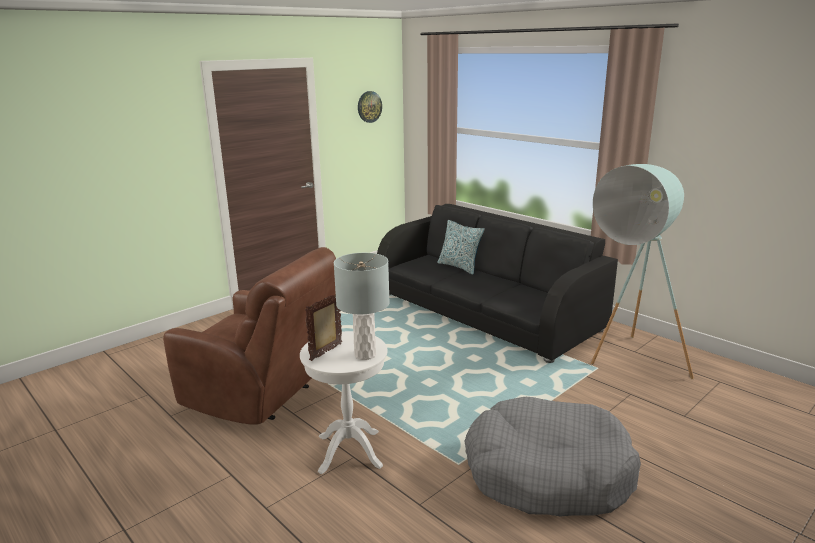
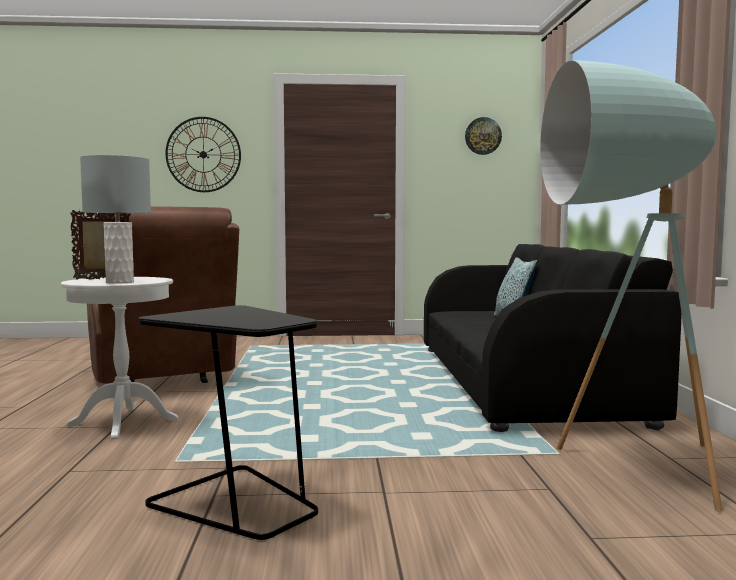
camera: 40 degrees right, 15 degrees down
(141, 153) = (203, 154): none -> wall clock
(547, 473) = (238, 503): grey dog bed -> black side table

